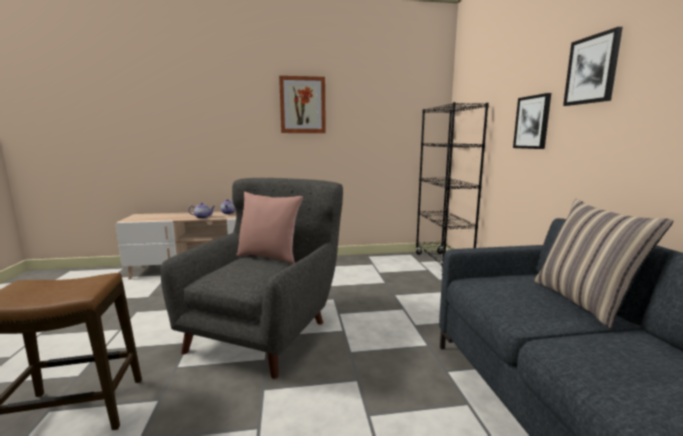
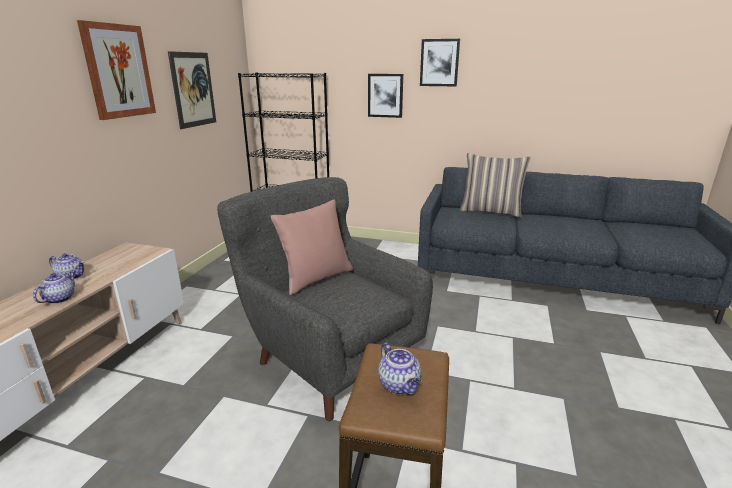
camera: 65 degrees left, 10 degrees up
(51, 289) = (400, 385): none -> teapot
(371, 120) = (193, 89): none -> picture

